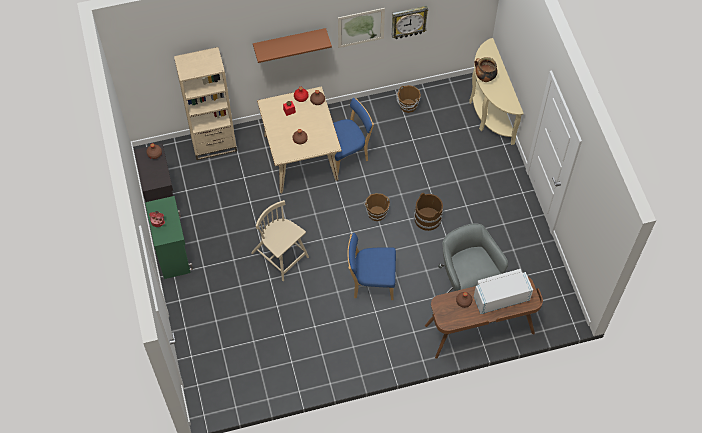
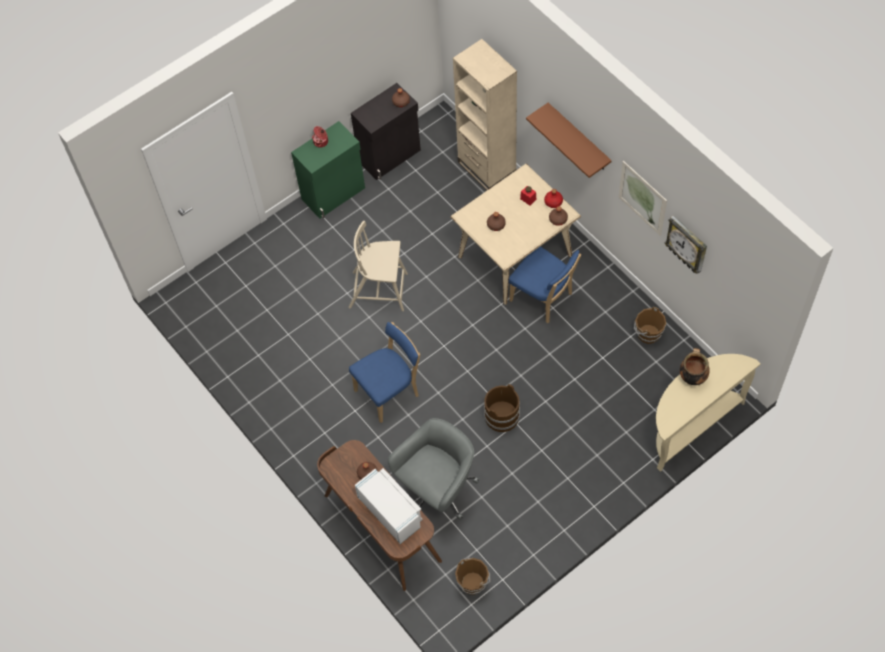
camera: 70 degrees right, 0 degrees up
(280, 256) = (379, 291): beige chair -> beige chair turned 105 degrees counterclockwise
(371, 282) = (389, 392): blue chair -> blue chair turned 75 degrees clockwise
(376, 212) = (482, 360): brown bucket -> brown bucket (473, 582)

